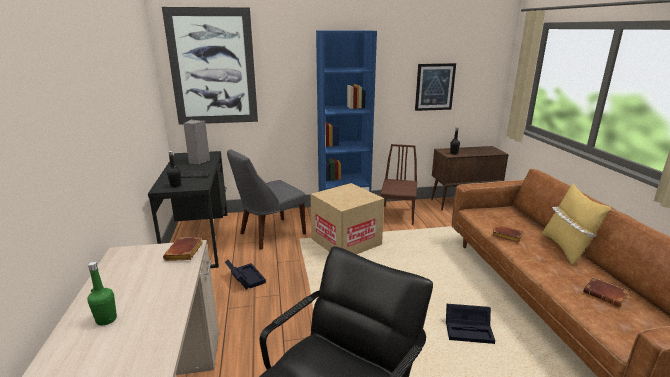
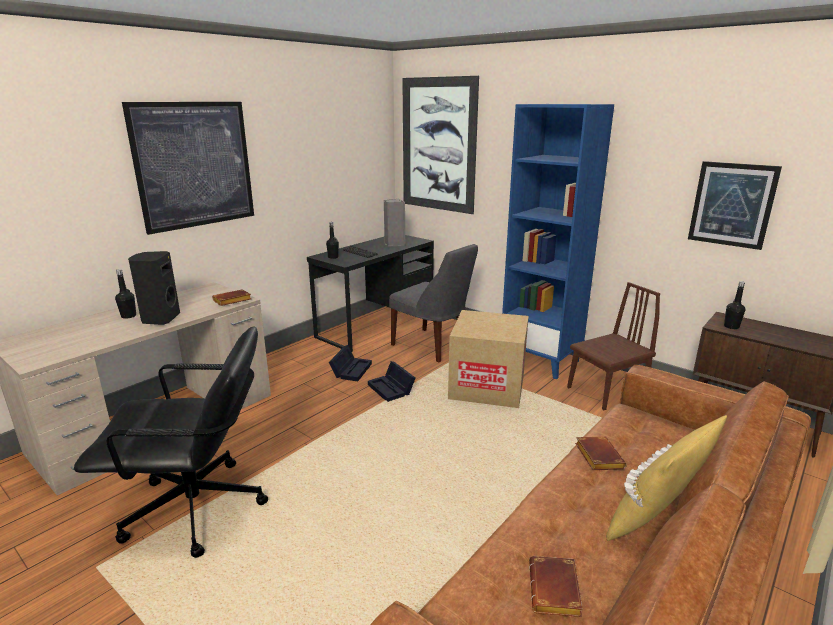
camera: 50 degrees right, 0 degrees up
(71, 111) = (194, 165): none -> picture
(106, 319) = (128, 316): green bottle -> black bottle
(156, 301) = (160, 319): none -> black speaker
(269, 234) = (433, 346): grey chair -> grey chair turned 150 degrees counterclockwise
(469, 330) = (436, 534): black storage box -> black storage box (392, 389)

